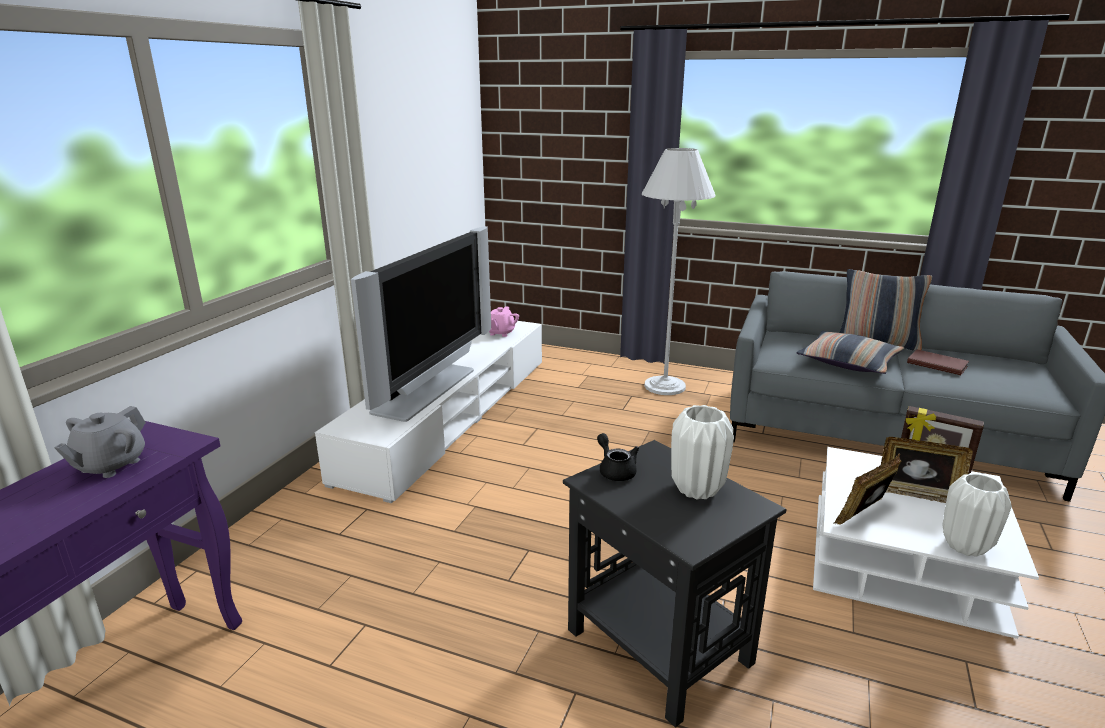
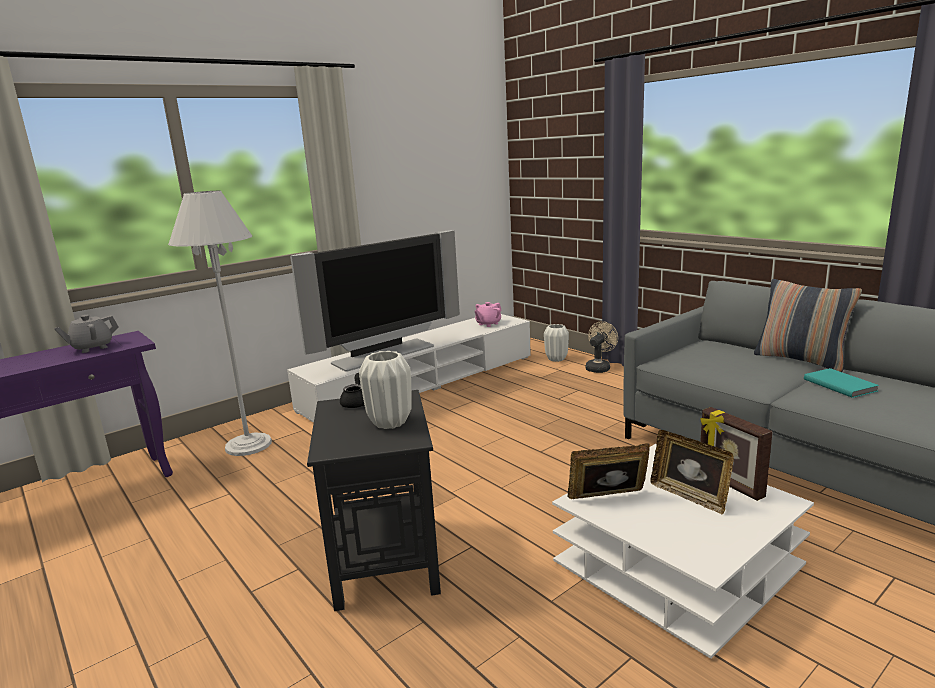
camera: 30 degrees right, 5 degrees down
(624, 367) = (599, 367): none -> beige fan
(664, 386) = (618, 387): white floor lamp -> white floor lamp (248, 445)
(848, 362) = (737, 371): pillow -> none
(936, 364) = (840, 384): brown book -> turquoise book
(966, 546) = (674, 545): white vase -> white vase (556, 359)

